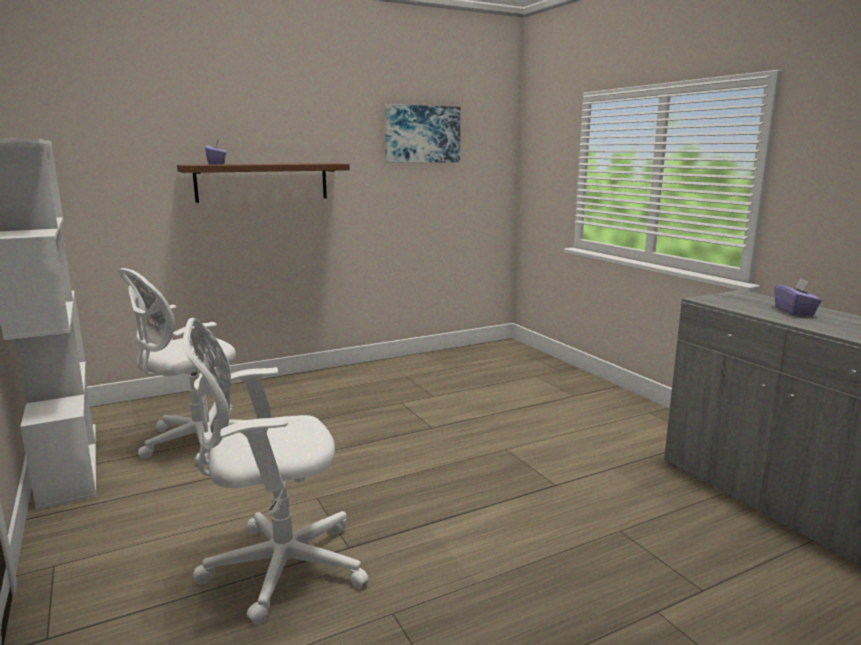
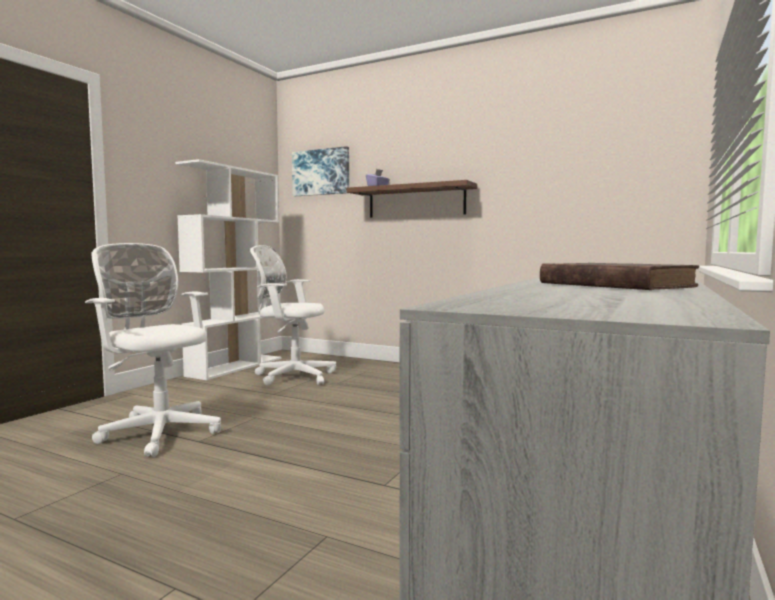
camera: 55 degrees right, 10 degrees down
(422, 134) = (567, 149): picture -> picture (321, 172)
(794, 311) = (611, 285): purple tissue box -> brown book

